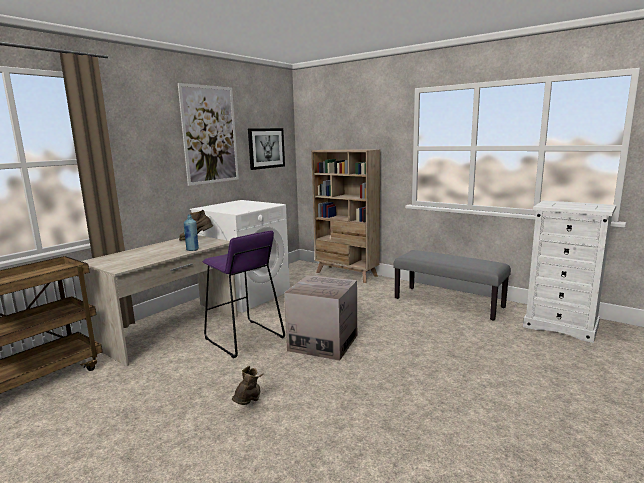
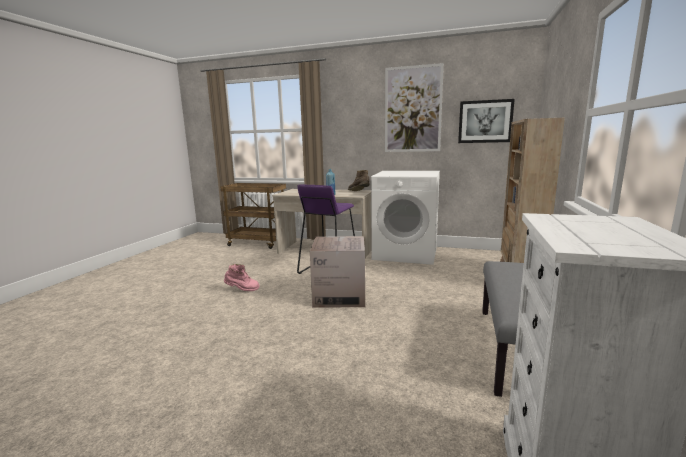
camera: 70 degrees right, 0 degrees up
(249, 404) = (242, 290): brown boot -> pink boot

